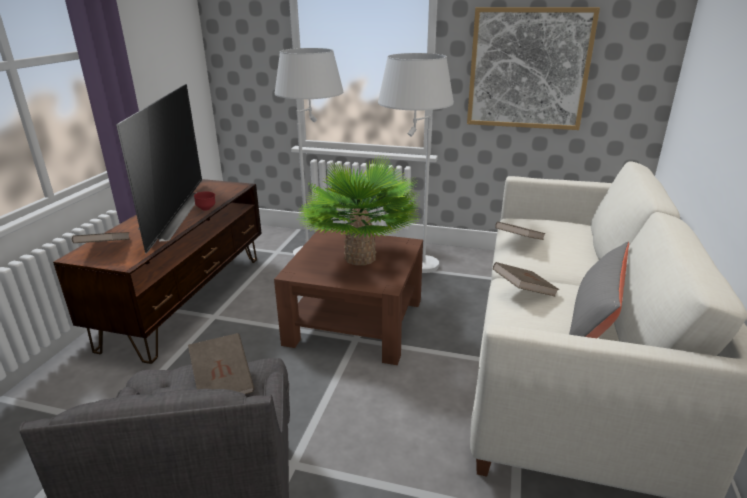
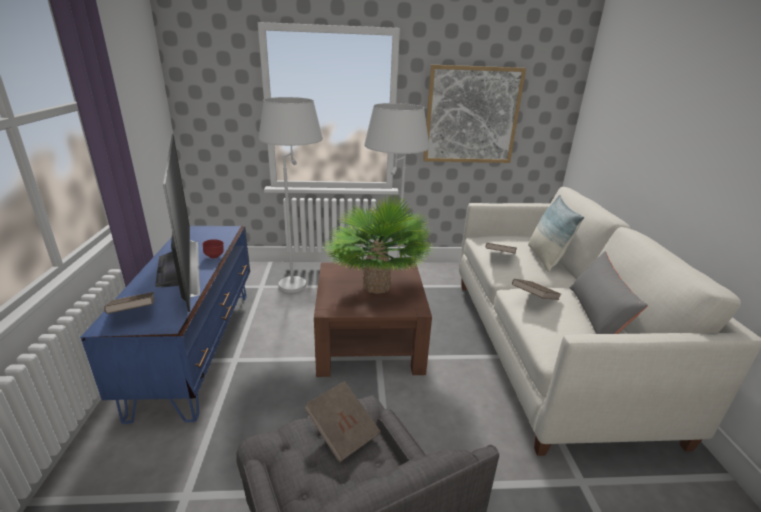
camera: 20 degrees left, 0 degrees up
(188, 299) = (197, 347): brown tv stand -> blue tv stand
(580, 250) = (545, 258): none -> pillow

